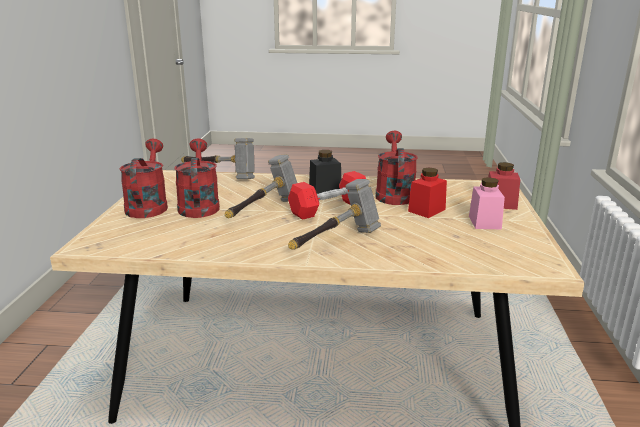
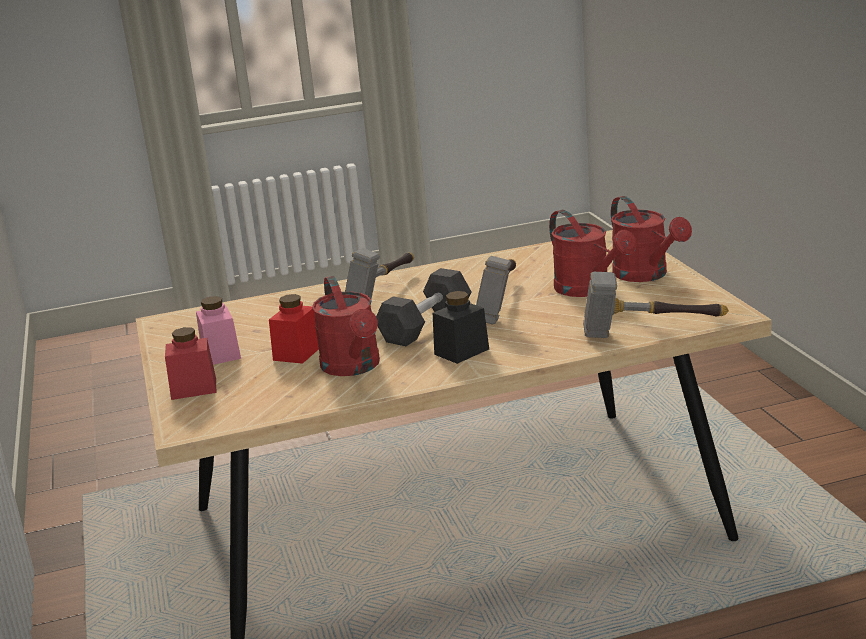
camera: 160 degrees right, 0 degrees up
(329, 208) = (425, 325): red dumbbell -> grey dumbbell

